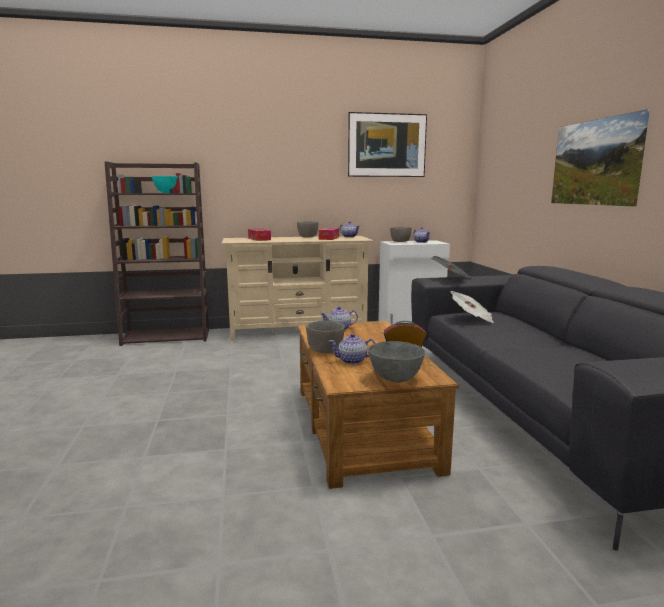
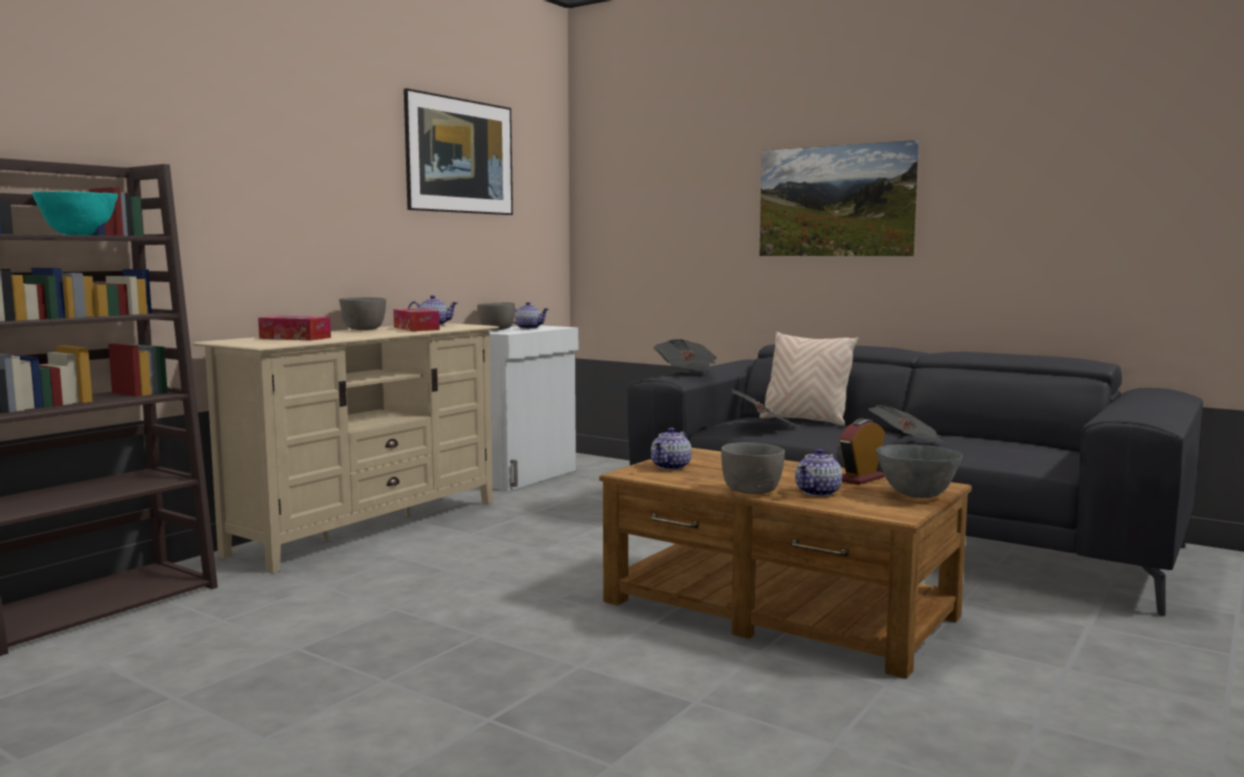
camera: 45 degrees left, 5 degrees down
(515, 320) = (805, 420): none -> beige pillow
(523, 349) = (907, 444): none -> newspaper

